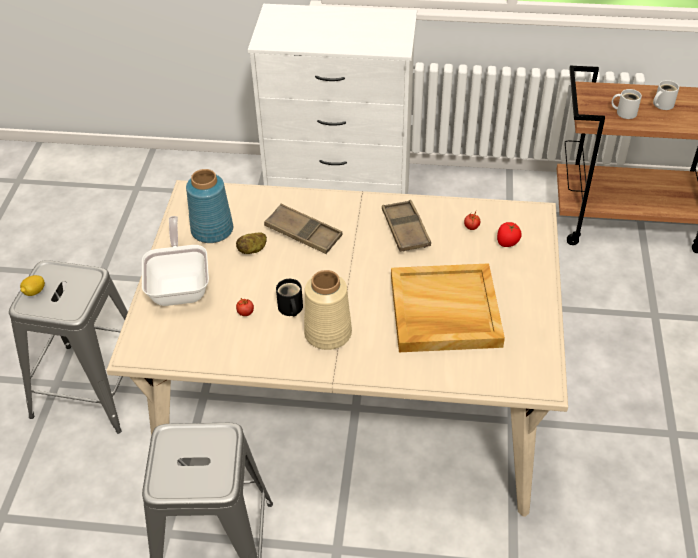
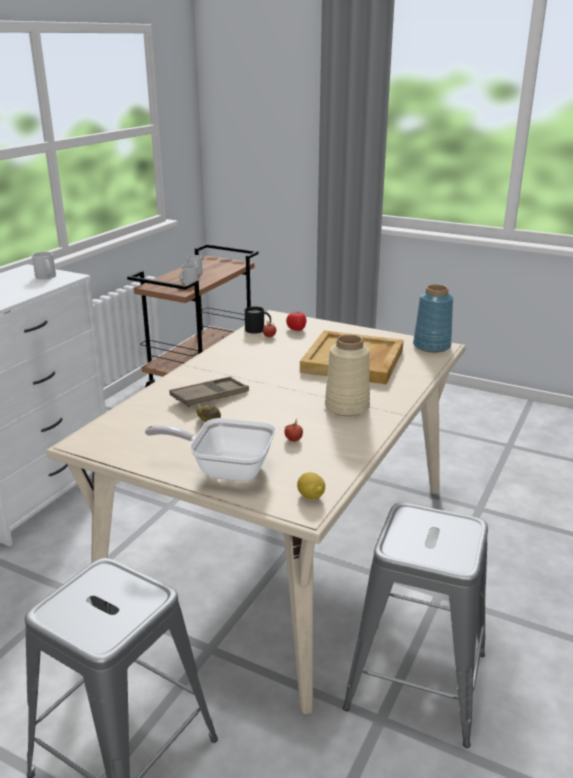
camera: 70 degrees left, 20 degrees down
(34, 292) = (84, 627): lemon -> lemon (311, 496)
(211, 230) = (156, 439): blue vase -> blue vase (431, 346)
(290, 309) = (304, 418): black mug -> black mug (256, 330)
(386, 36) = (45, 277): none -> white mug
(405, 230) = (249, 357): brown tray -> none

